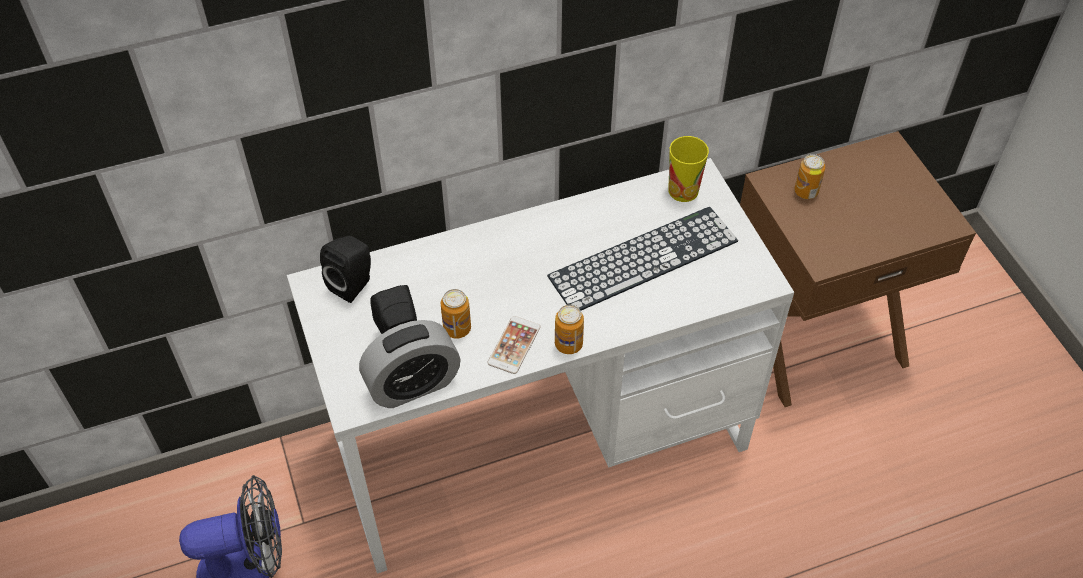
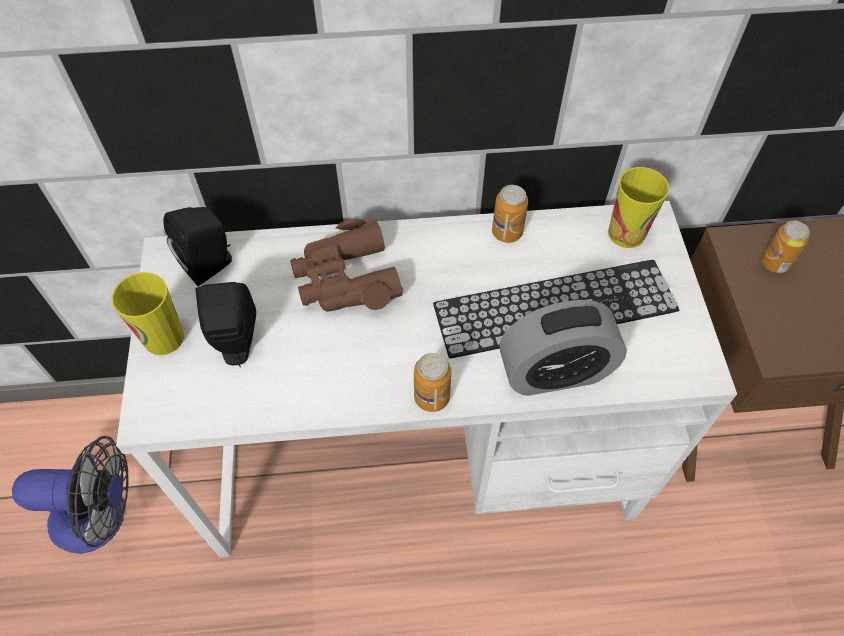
camera: 15 degrees right, 5 degrees up
(338, 348) = (164, 337): none -> cup
(413, 385) = (229, 405): alarm clock -> alarm clock (555, 372)
(457, 328) = (306, 345): can -> can (507, 232)
(470, 272) = (346, 279): none -> brown binoculars
(514, 345) = (365, 382): phone -> none

